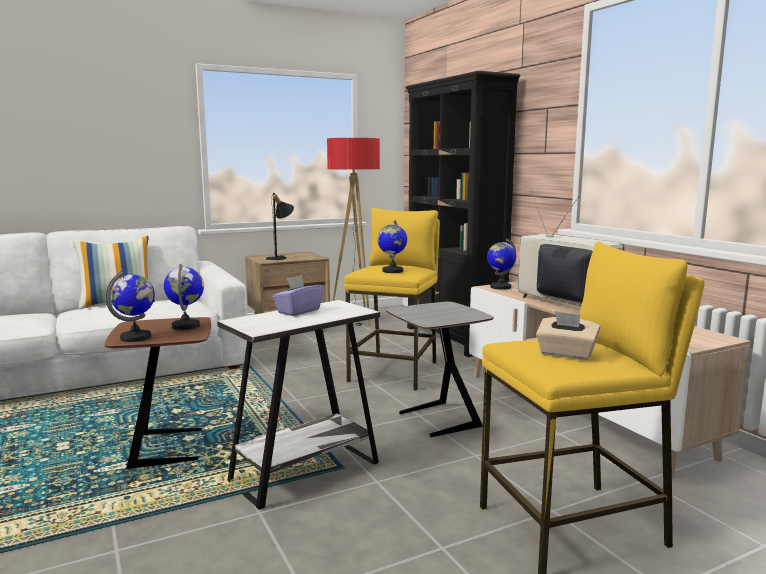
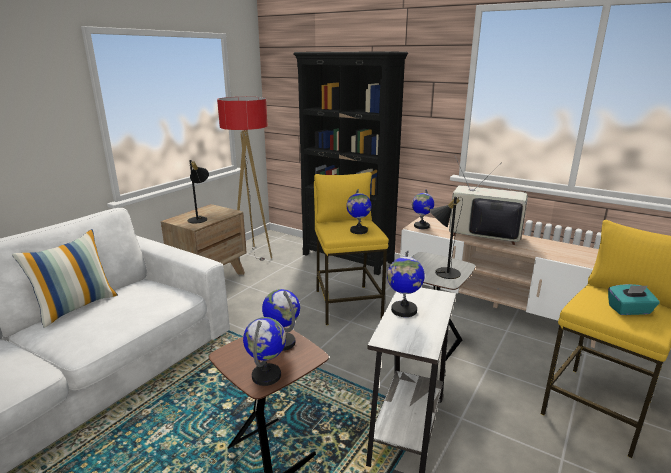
camera: 30 degrees left, 10 degrees up
(298, 311) = (403, 310): purple tissue box -> globe
(438, 316) = (442, 272): none -> black table lamp
(566, 354) = (629, 310): beige tissue box -> turquoise tissue box

